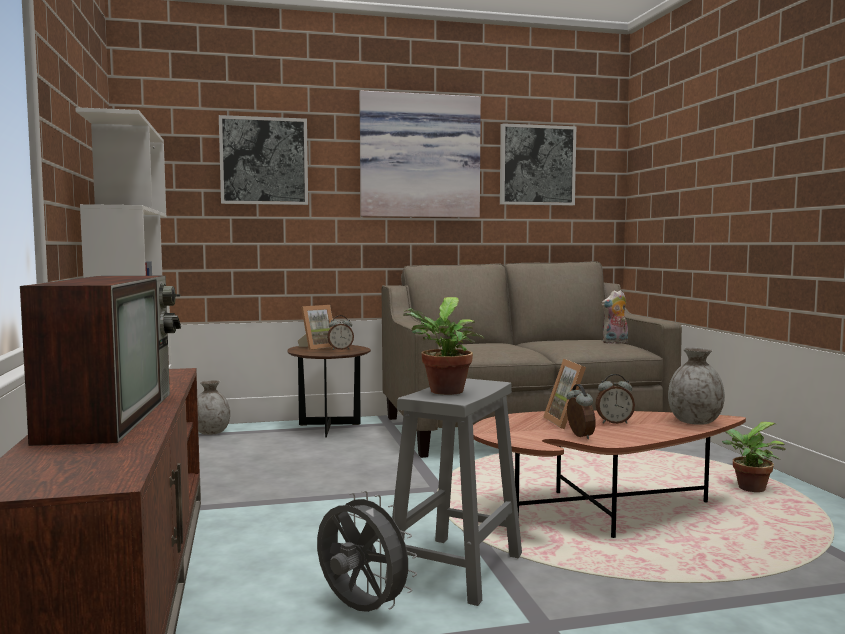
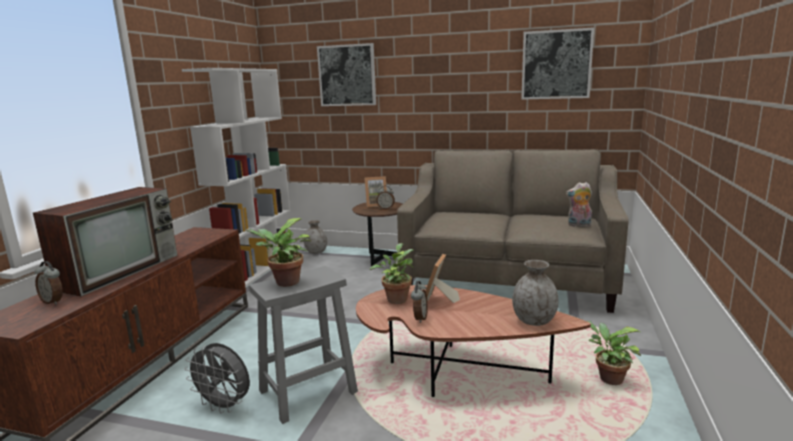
camera: 30 degrees right, 10 degrees up
(360, 611) = (224, 406): grey fan -> grey fan turned 135 degrees clockwise
(419, 156) = (455, 64): picture -> none
(515, 426) = (396, 298): none -> potted plant
(614, 422) = (470, 309): alarm clock -> alarm clock (53, 301)

